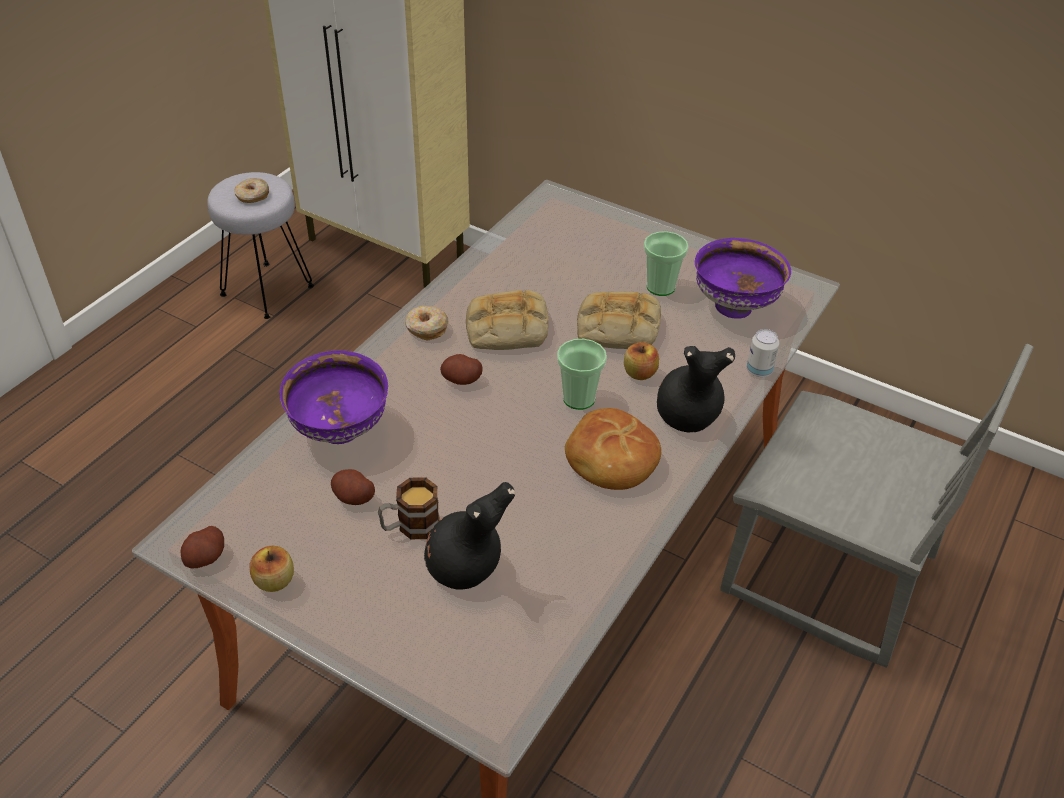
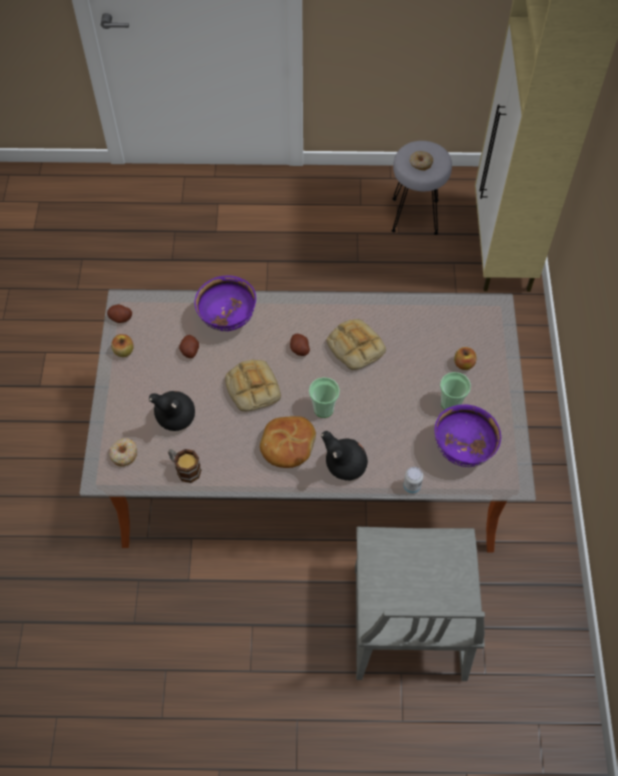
camera: 60 degrees right, 15 degrees up
(410, 526) = (187, 383): mug -> mug (184, 469)
(426, 328) = (327, 312): donut -> donut (124, 454)
(616, 328) = (395, 399): bread -> bread (251, 388)
(639, 373) = (365, 428): apple -> apple (464, 364)

